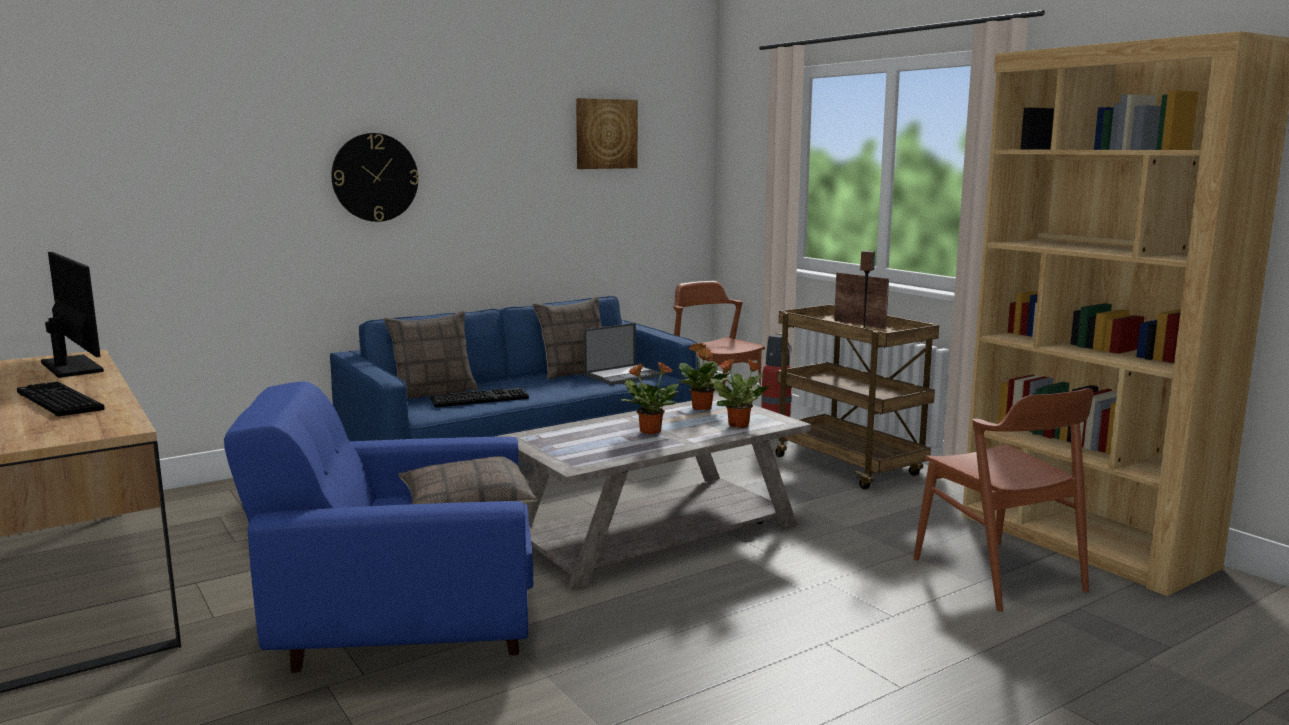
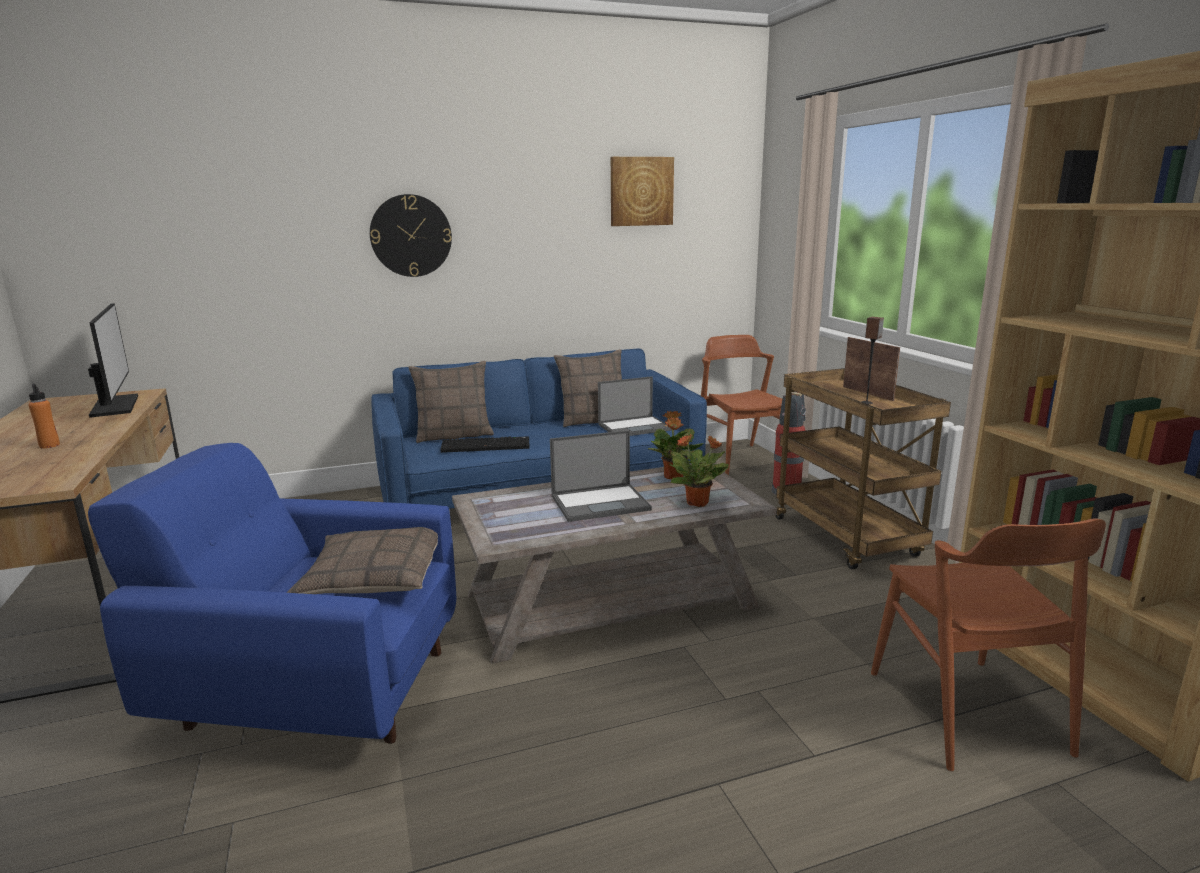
camera: 15 degrees right, 5 degrees up
(56, 401) = (49, 445): keyboard -> orange bottle
(649, 431) = (601, 503): potted plant -> laptop

